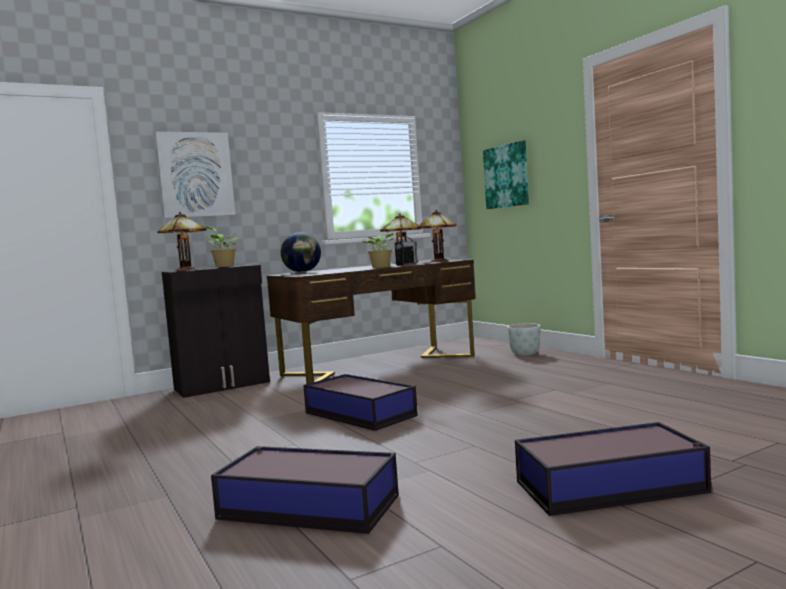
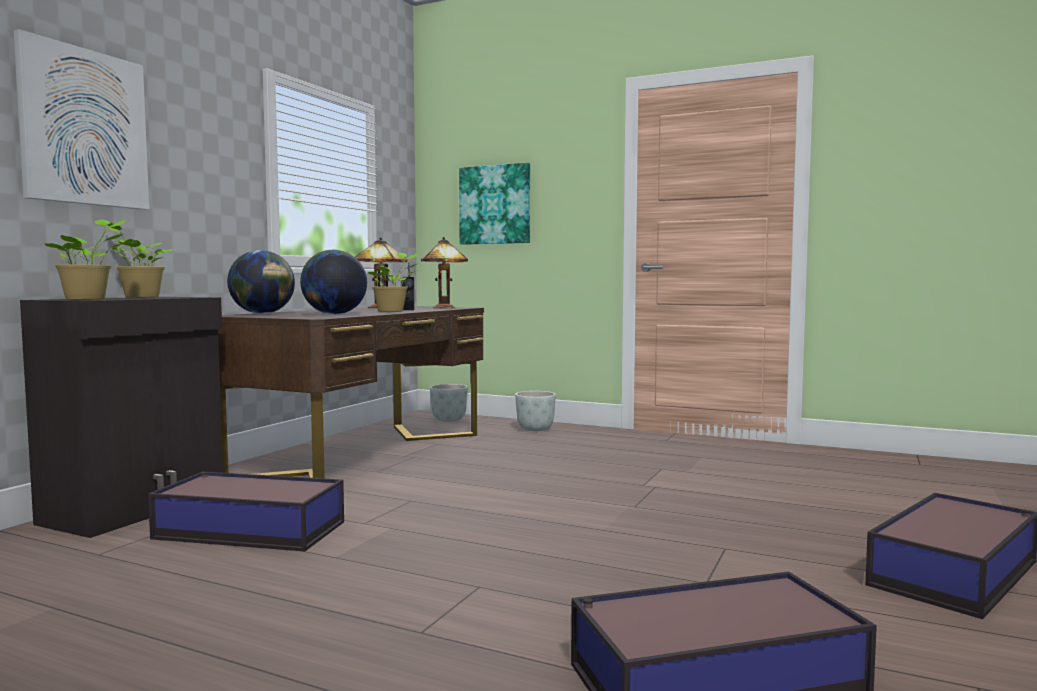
camera: 35 degrees left, 0 degrees up
(184, 270) = (89, 299): table lamp -> potted plant
(333, 271) = (334, 314): none -> globe
(359, 414) = (484, 526): storage box -> storage box (248, 529)
(478, 344) = (449, 420): none -> grey planter

